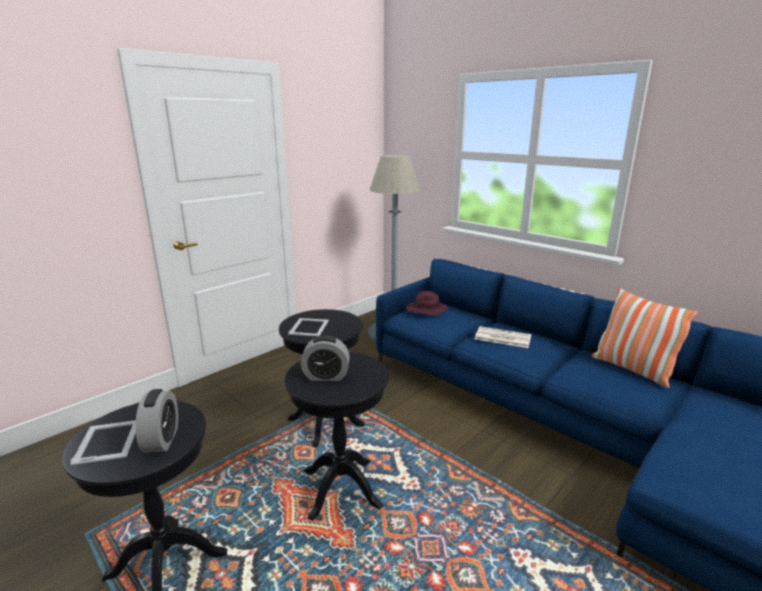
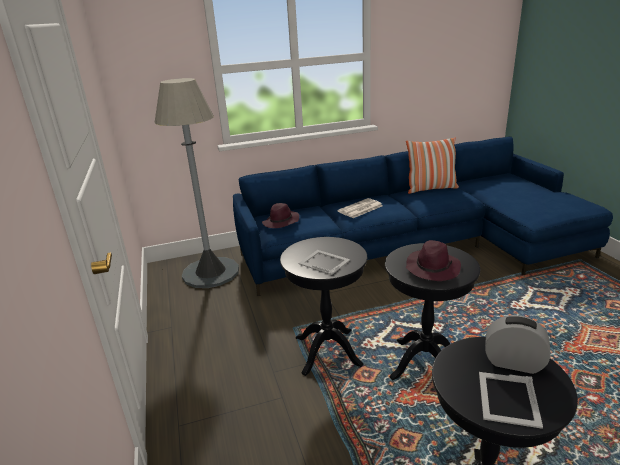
camera: 60 degrees left, 5 degrees up
(108, 441) = (507, 399): picture frame -> picture frame turned 90 degrees counterclockwise
(326, 376) = (432, 268): alarm clock -> purple hat

